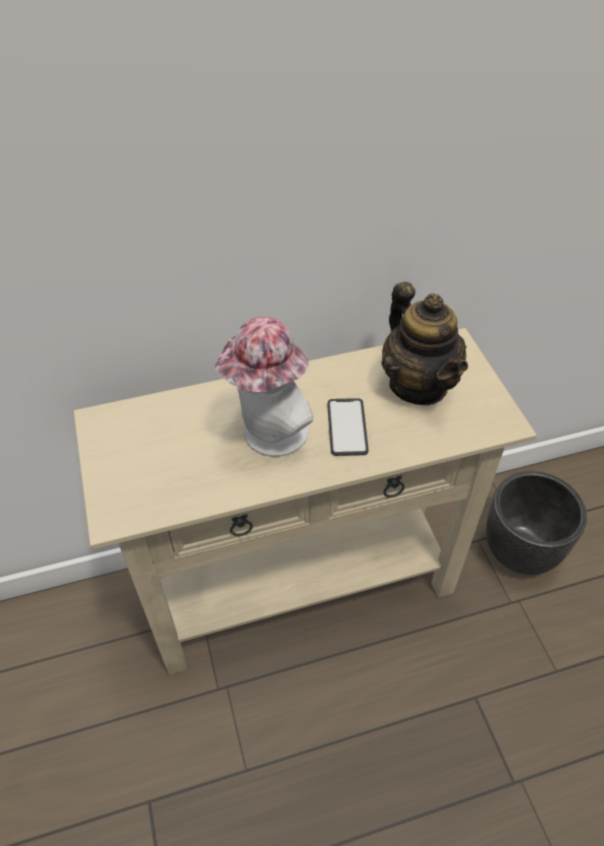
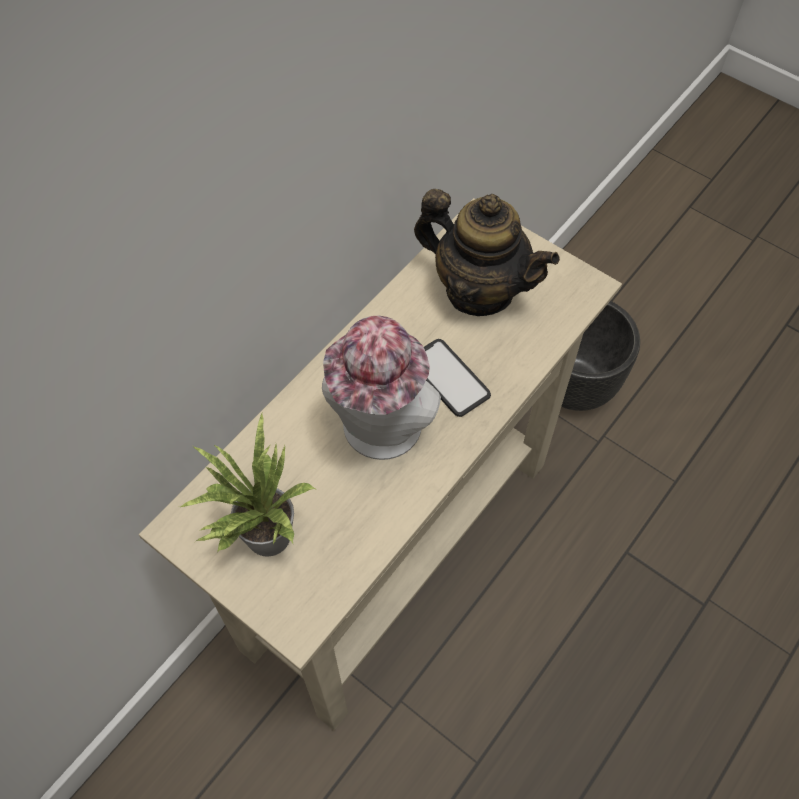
camera: 35 degrees left, 10 degrees up
(140, 452) = (262, 536): none -> potted plant

